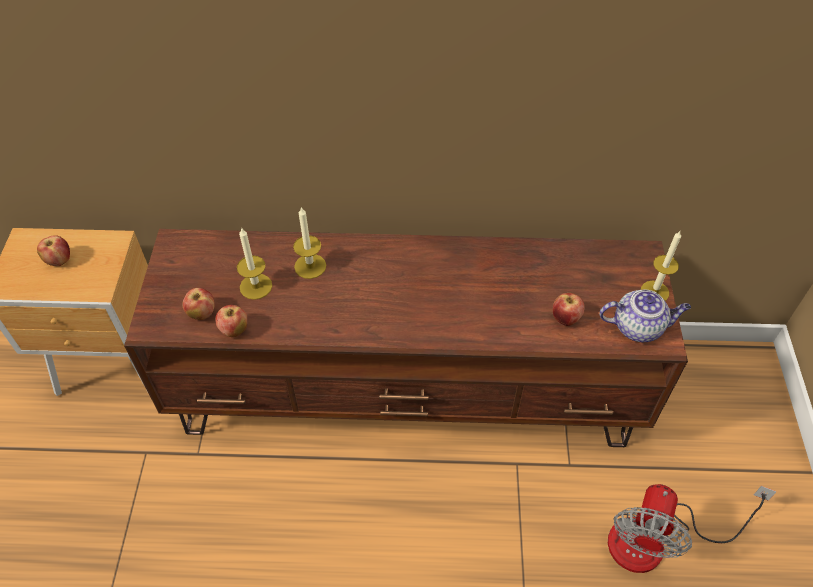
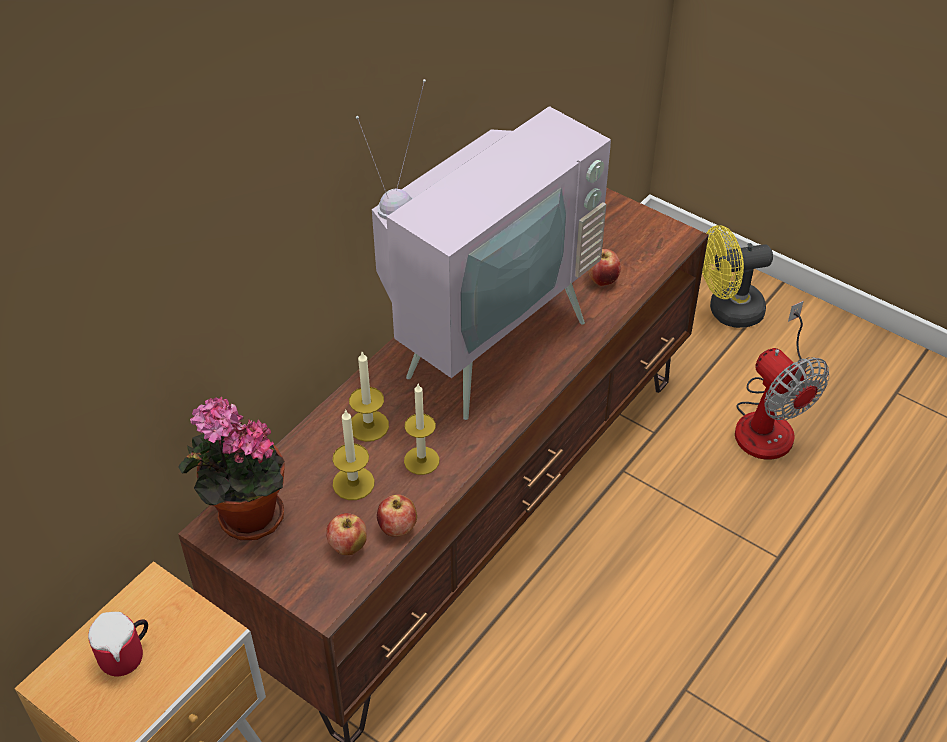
camera: 55 degrees left, 5 degrees down
(59, 260) = (128, 655): apple -> mug
(191, 250) = (244, 517): none -> potted plant
(439, 283) = (485, 340): none -> television
(638, 327) = (651, 241): teapot -> none
(654, 292) = (624, 210): candle -> candle (421, 460)
(737, 448) = (727, 311): none -> yellow fan

